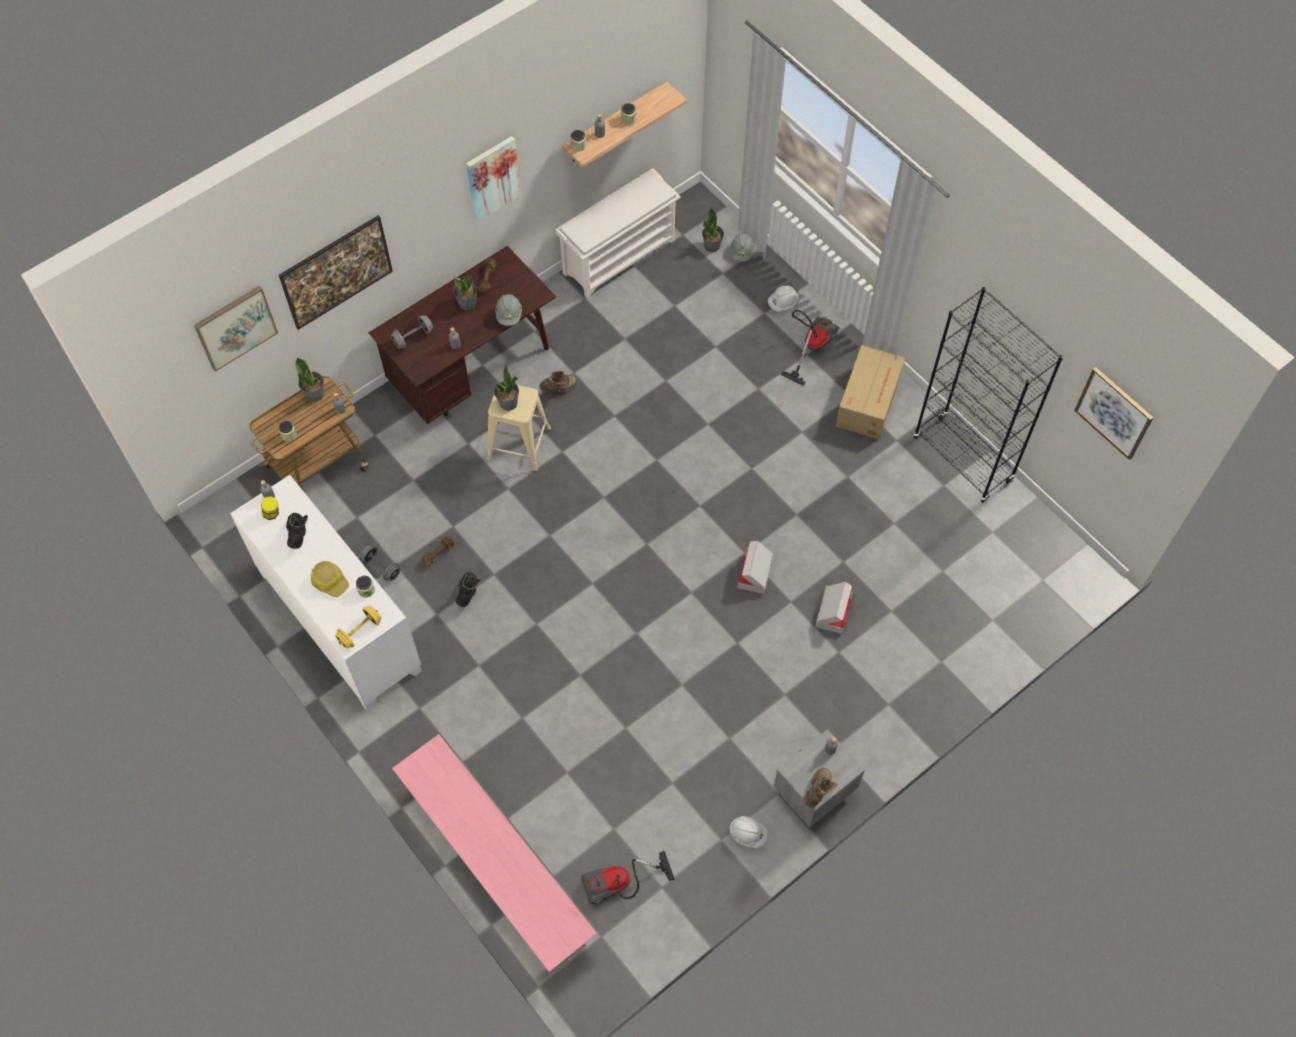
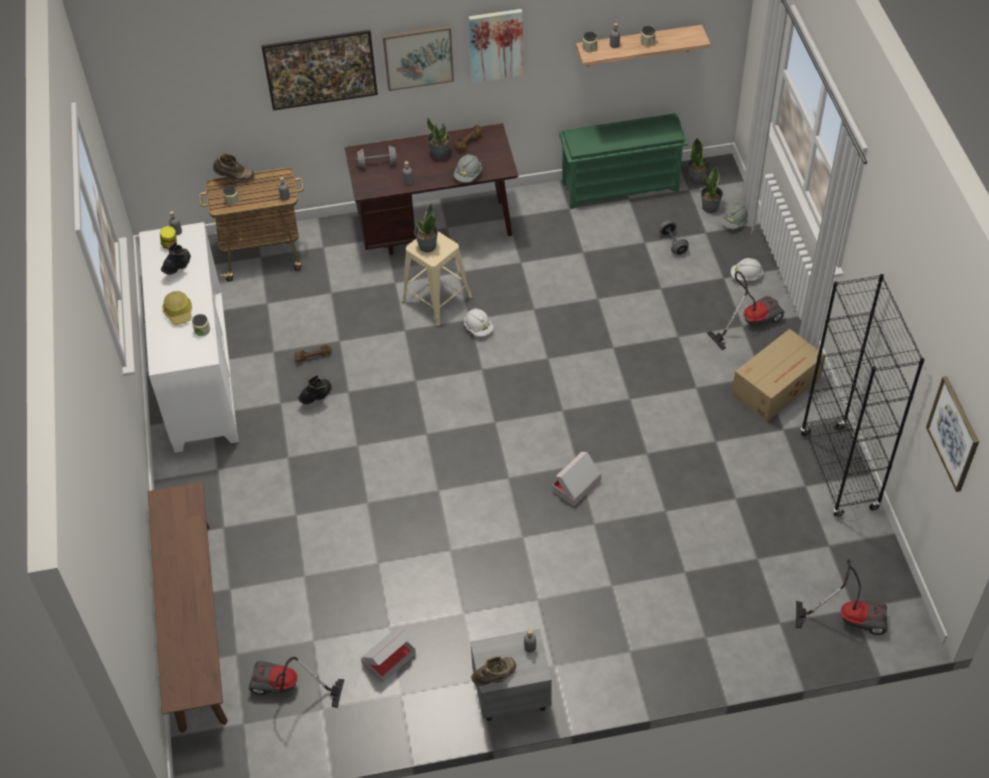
camera: 30 degrees right, 10 degrees down
(235, 327) = (212, 79): picture -> picture (418, 57)
(315, 394) = (273, 178): potted plant -> potted plant (697, 179)
(360, 631) = (175, 359): yellow dumbbell -> none
(381, 567) = (261, 348): grey dumbbell -> grey dumbbell (673, 244)
(497, 867) = (194, 624): pink bench -> brown bench
(559, 389) = (499, 271): brown boot -> brown boot (235, 179)
(619, 255) = (621, 186): white shoe rack -> green shoe rack
(748, 834) = (427, 701): white hard hat -> white hard hat (478, 328)
(833, 612) = (629, 549): cardboard box -> cardboard box (389, 658)
(1042, 589) = (849, 617): none -> vacuum cleaner

